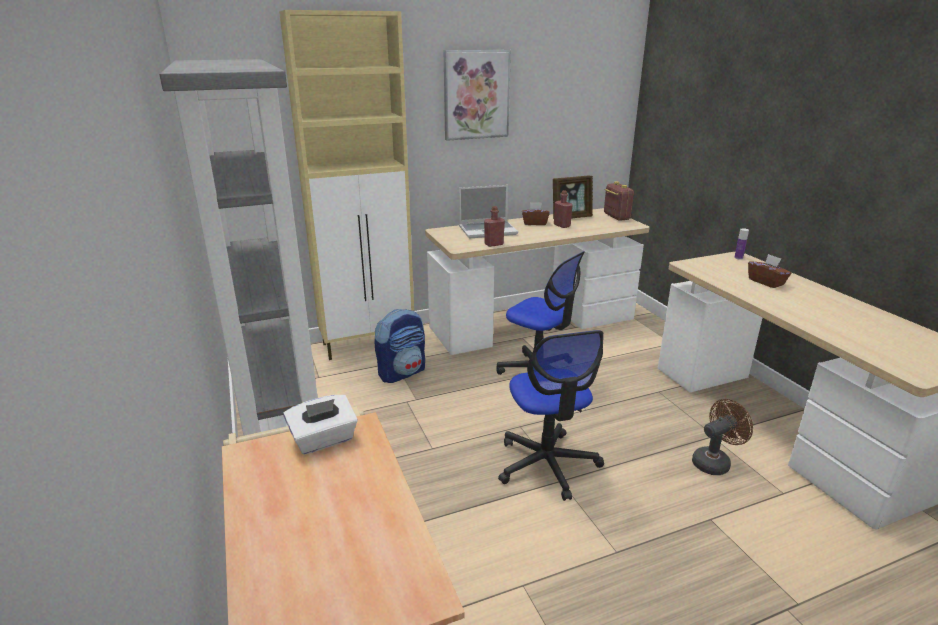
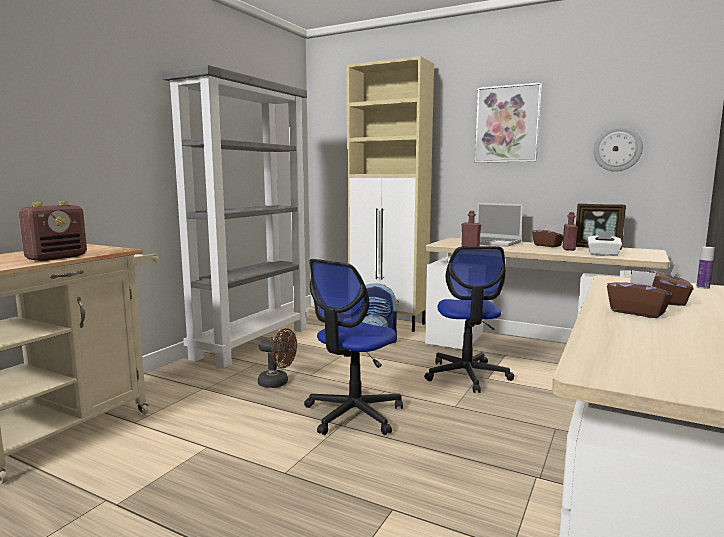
camera: 50 degrees right, 15 degrees down
(324, 440) = (103, 248): white tissue box -> white tissue box (603, 254)
(572, 120) = (617, 149): none -> wall clock
(616, 217) = (651, 253): radio -> radio (57, 257)
(714, 462) = (492, 489): brown fan -> brown fan (278, 383)
(789, 302) = (637, 312): none -> brown tissue box

